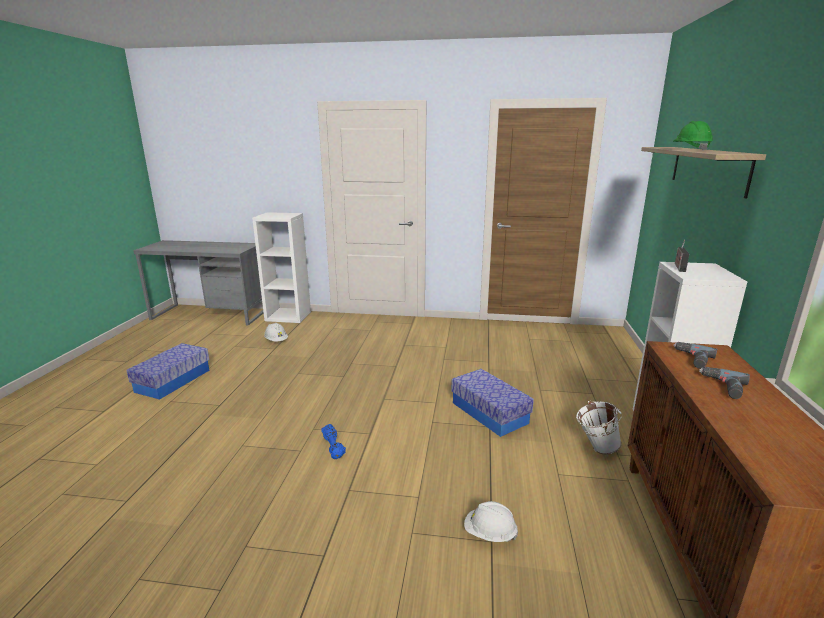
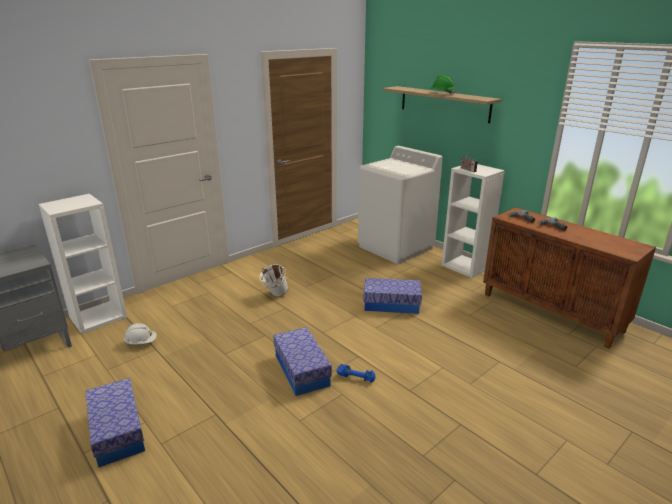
camera: 50 degrees left, 5 degrees up
(313, 414) = (301, 370): none -> storage box
(489, 534) = (493, 359): white hard hat -> none
(595, 448) = (460, 294): white bucket -> white bucket (274, 295)
(607, 367) = (396, 247): none -> white washing machine

